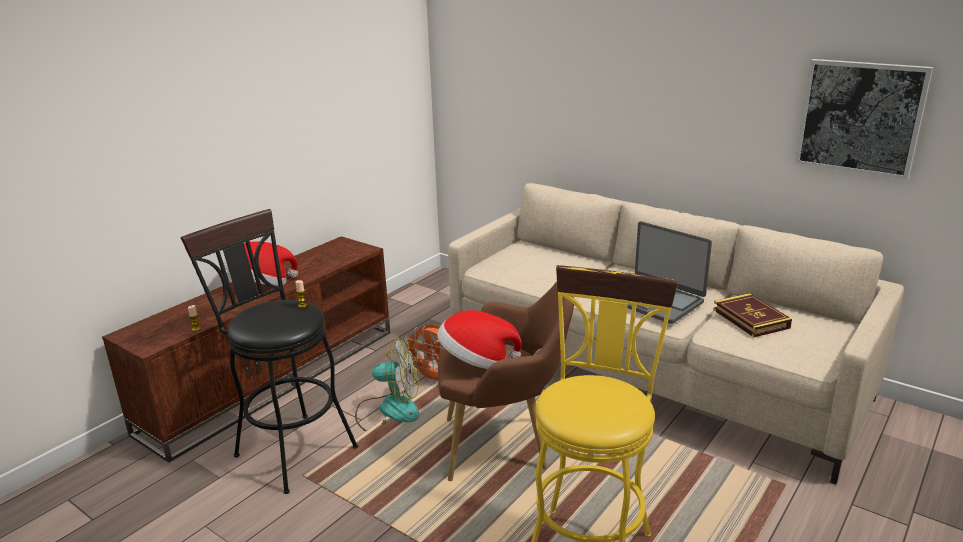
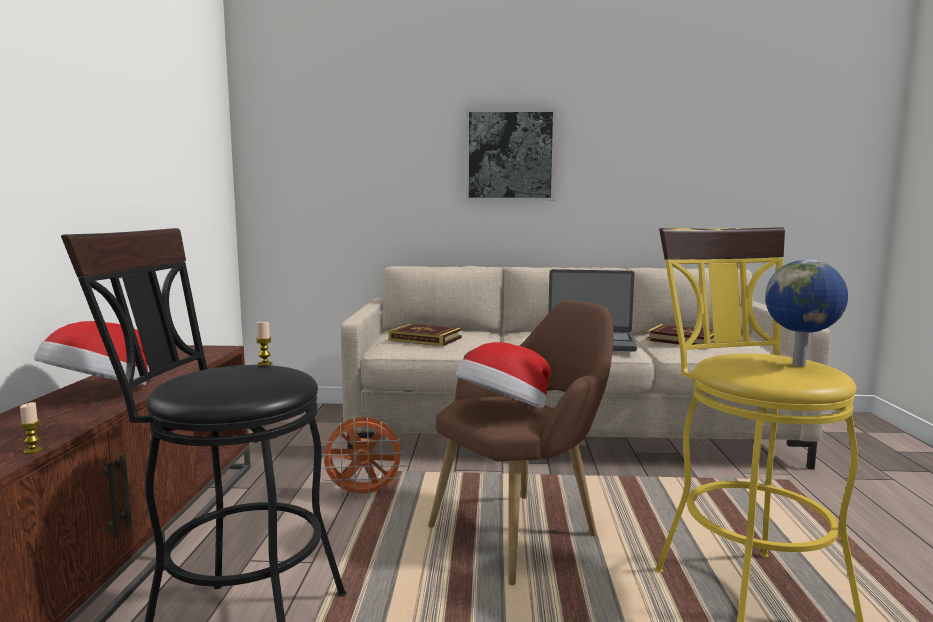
camera: 35 degrees left, 15 degrees down
(389, 410) = (340, 540): fan -> none
(525, 262) = (425, 339): none -> book
(608, 409) = (800, 365): none -> globe
(860, 117) = (701, 164): picture -> picture (510, 155)

